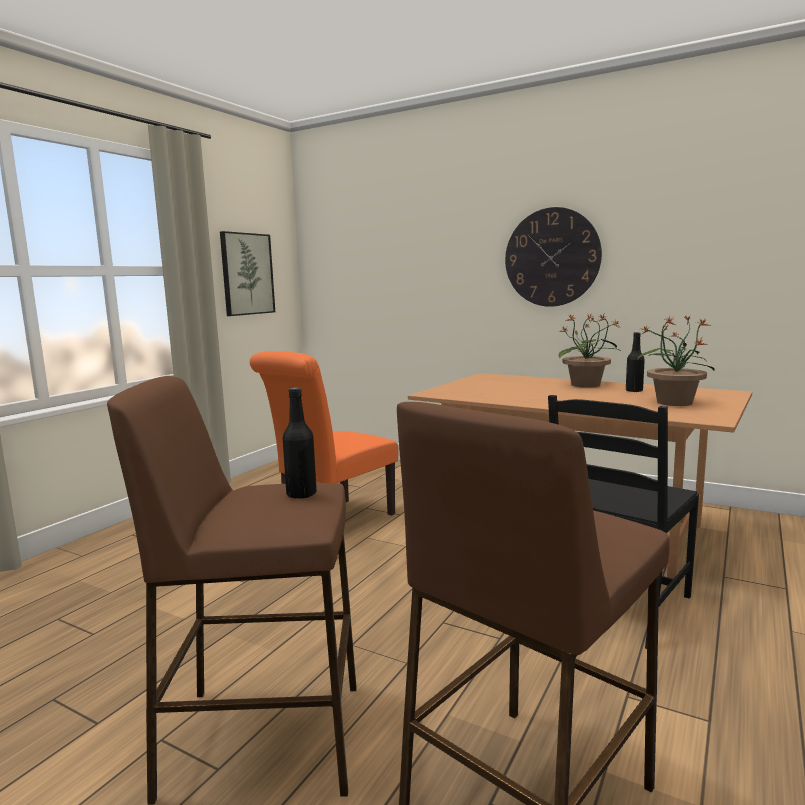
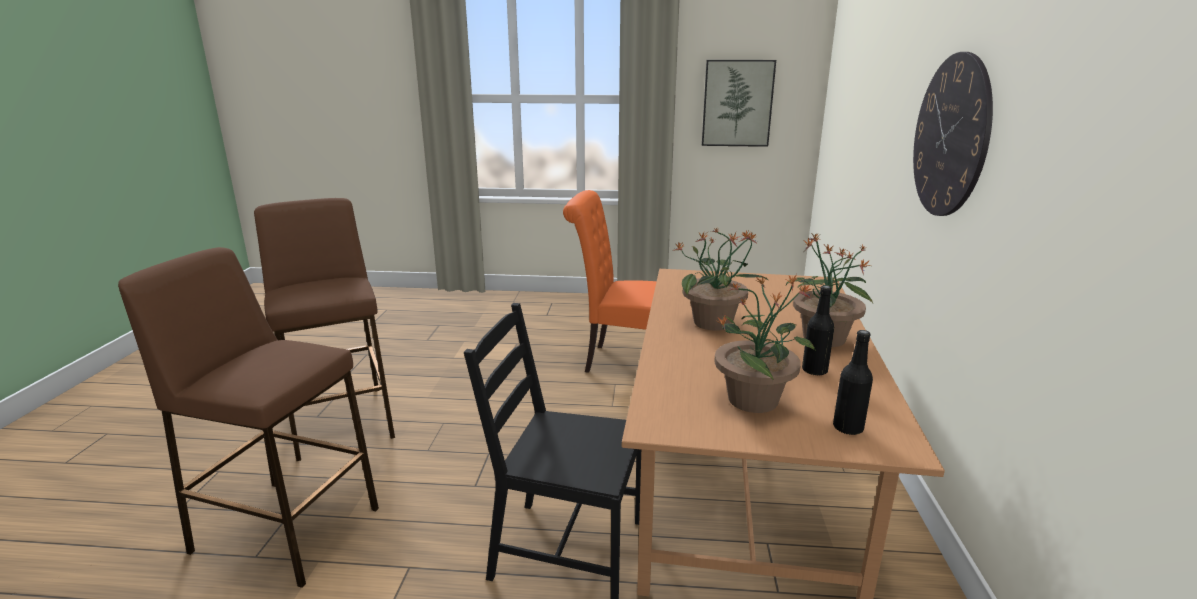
camera: 65 degrees right, 10 degrees up
(301, 494) = (326, 291): black bottle -> black bottle (848, 428)
(544, 396) = (714, 323): none -> potted plant

